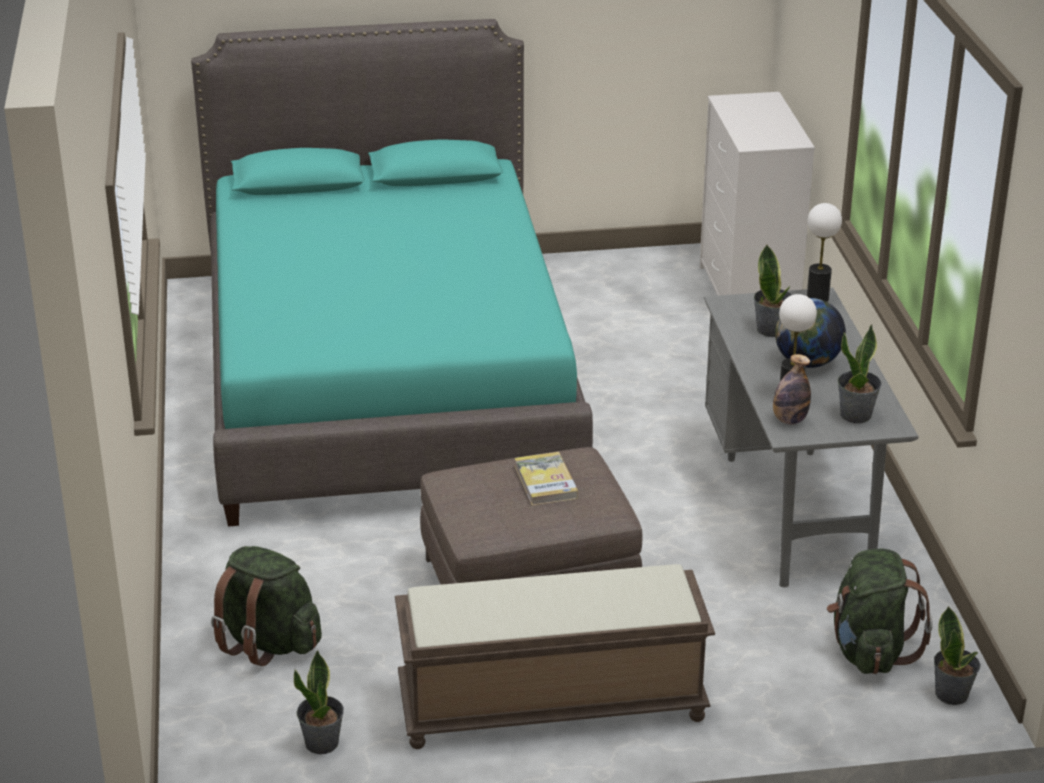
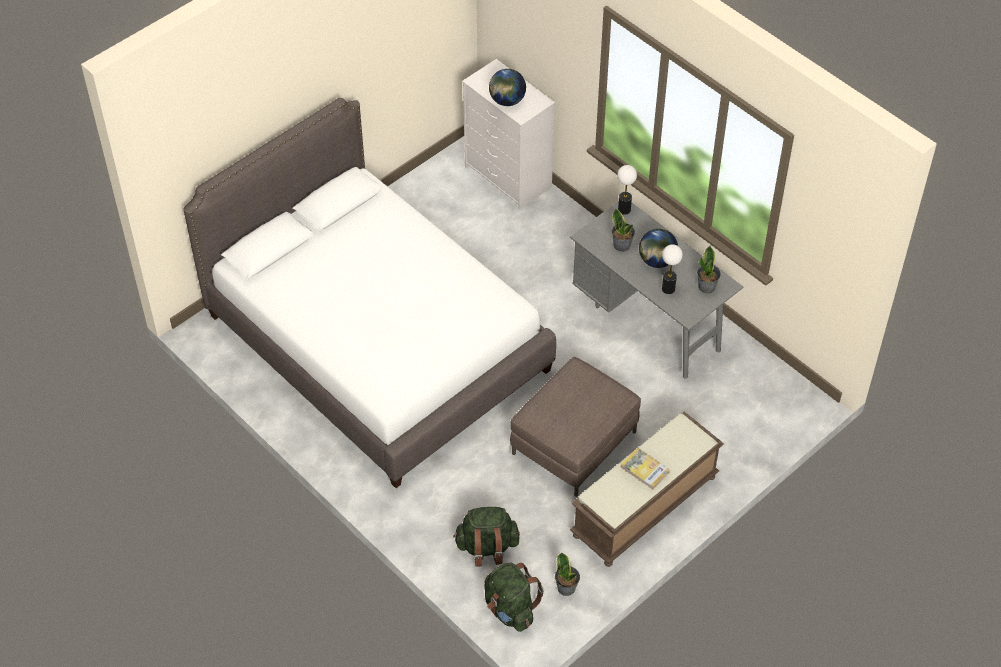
camera: 35 degrees left, 20 degrees up
(387, 380) = (377, 342): turquoise bed -> white bed
(545, 482) = (578, 394): book -> book (644, 470)
(747, 127) = (507, 101): none -> globe
(789, 420) = (681, 306): bottle -> none
(870, 651) = (751, 396): green backpack -> green backpack (510, 609)
(952, 694) = (801, 401): potted plant -> none

